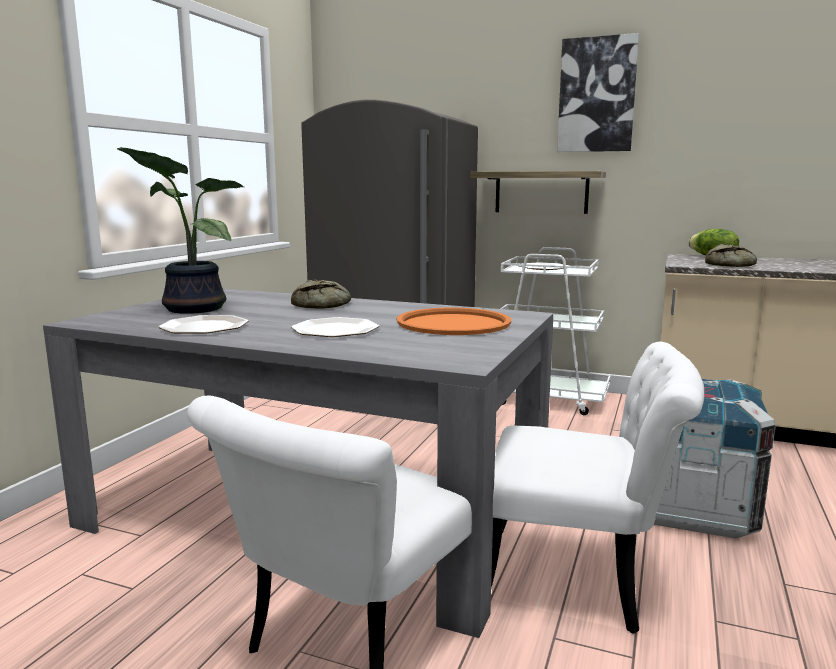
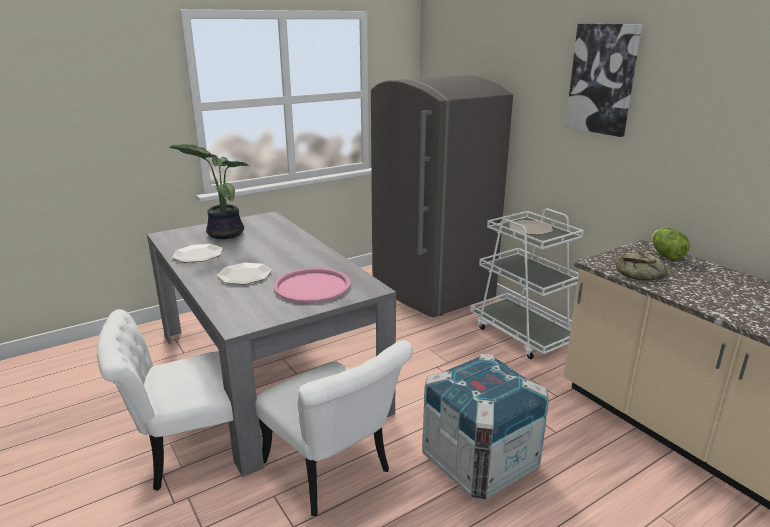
camera: 35 degrees right, 10 degrees up
(324, 304) = (290, 245): bread -> none
(453, 323) = (312, 286): orange tray -> pink tray
(541, 192) = (554, 159): shelf -> none

